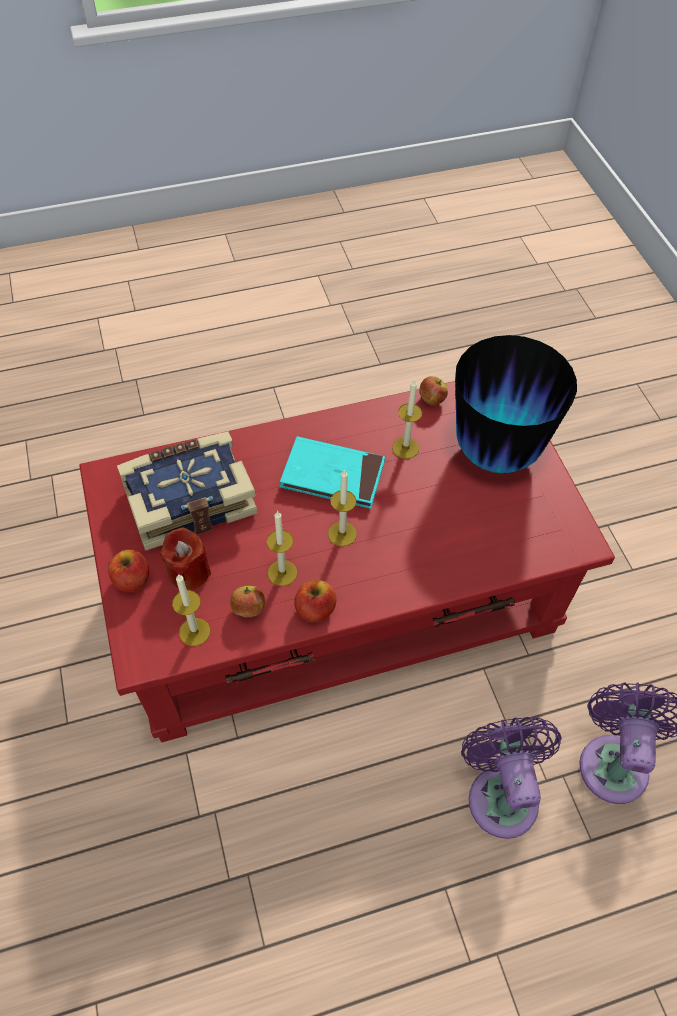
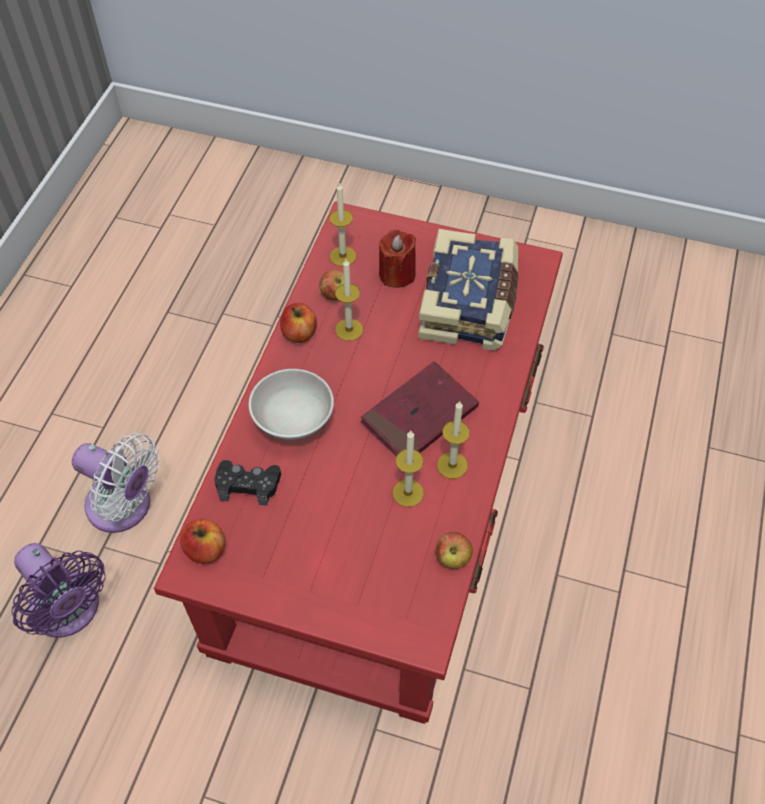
camera: 125 degrees right, 0 degrees up
(132, 580) = (417, 240): apple -> apple (205, 549)
(333, 475) = (419, 415): turquoise book -> red book
(342, 534) = (352, 388): candle -> candle (452, 465)
(408, 556) = (292, 422): none -> white bowl
(487, 550) = (248, 485): none -> black game controller
(495, 452) = (343, 570): vase -> none
(501, 793) = (124, 507): purple fan -> white fan

